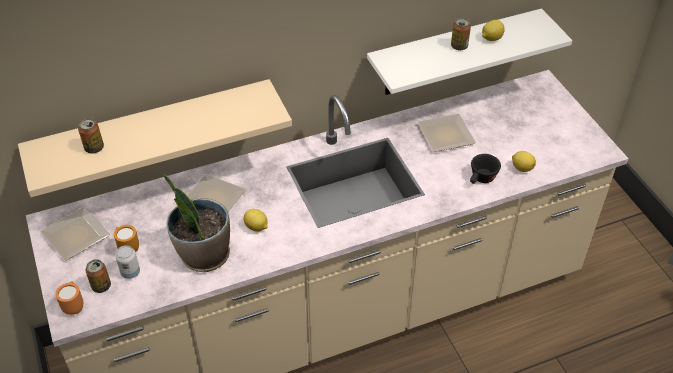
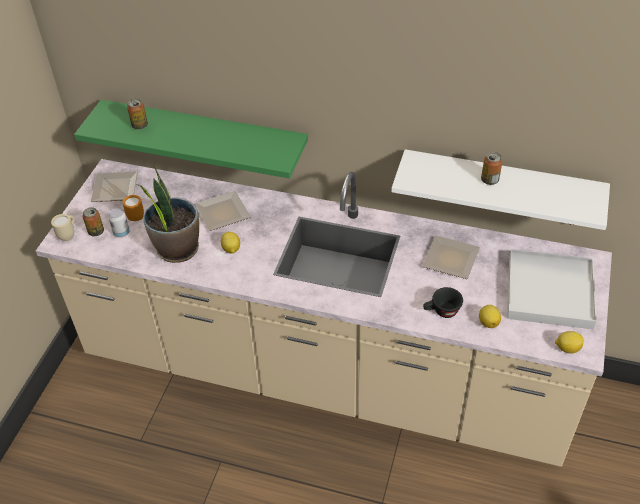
camera: 40 degrees right, 0 degrees up
(74, 306) = (68, 235): orange mug -> beige mug
(153, 133) = (205, 138): beige shelf -> green shelf
(491, 38) = (527, 187): lemon -> lemon (567, 348)
(538, 121) = (550, 292): none -> white tray

